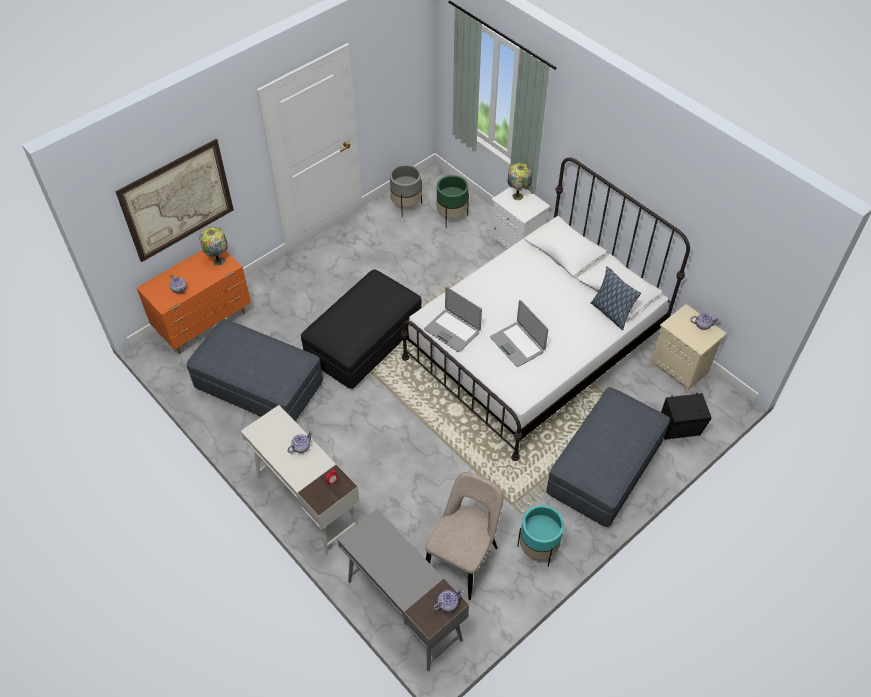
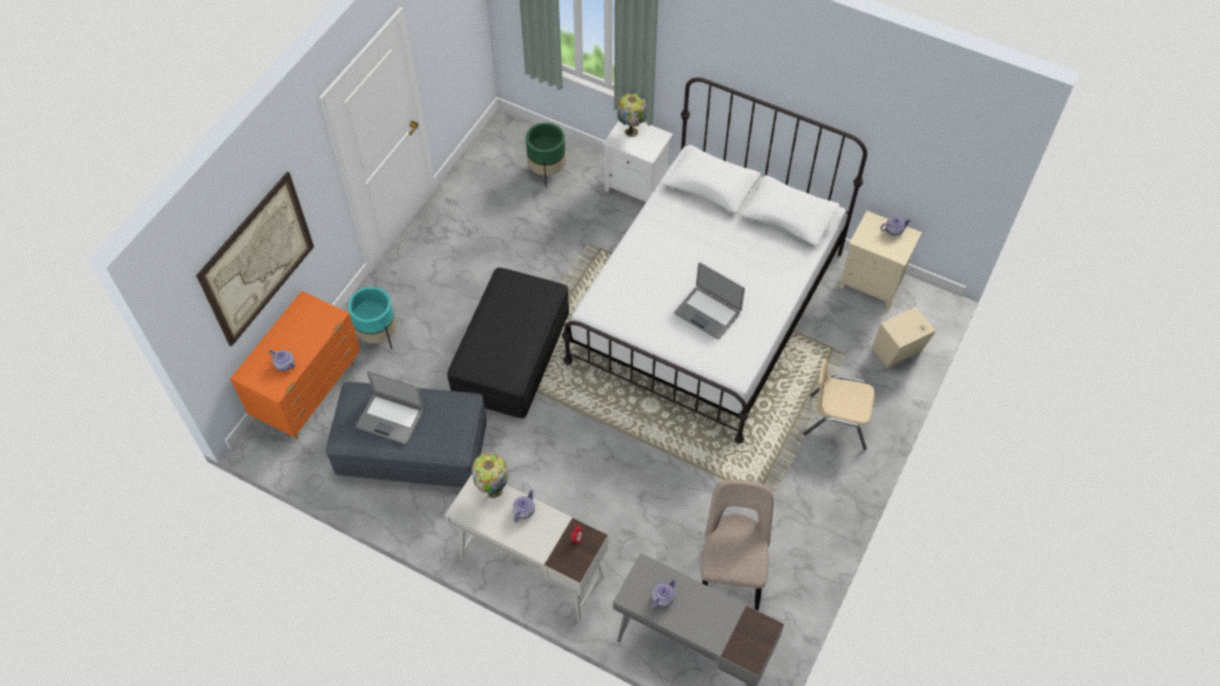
camera: 20 degrees left, 5 degrees up
(218, 260) = (316, 314): table lamp -> table lamp (493, 489)
(406, 205) = (487, 172): grey planter -> none
(447, 604) = (762, 631): teapot -> teapot (662, 598)
(452, 330) = (629, 318): laptop -> laptop (390, 418)
(538, 548) = (804, 533): turquoise planter -> turquoise planter (378, 335)
(604, 468) = (837, 420): grey ottoman -> beige chair
(610, 313) = (792, 245): pillow -> none
(680, 429) = (899, 351): black speaker -> beige speaker

